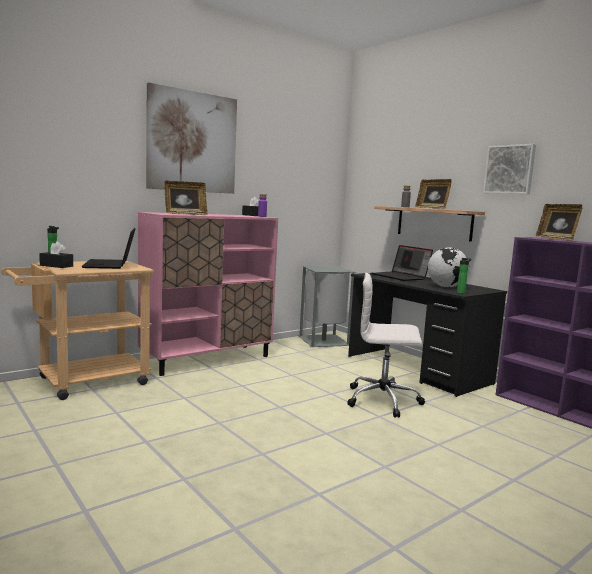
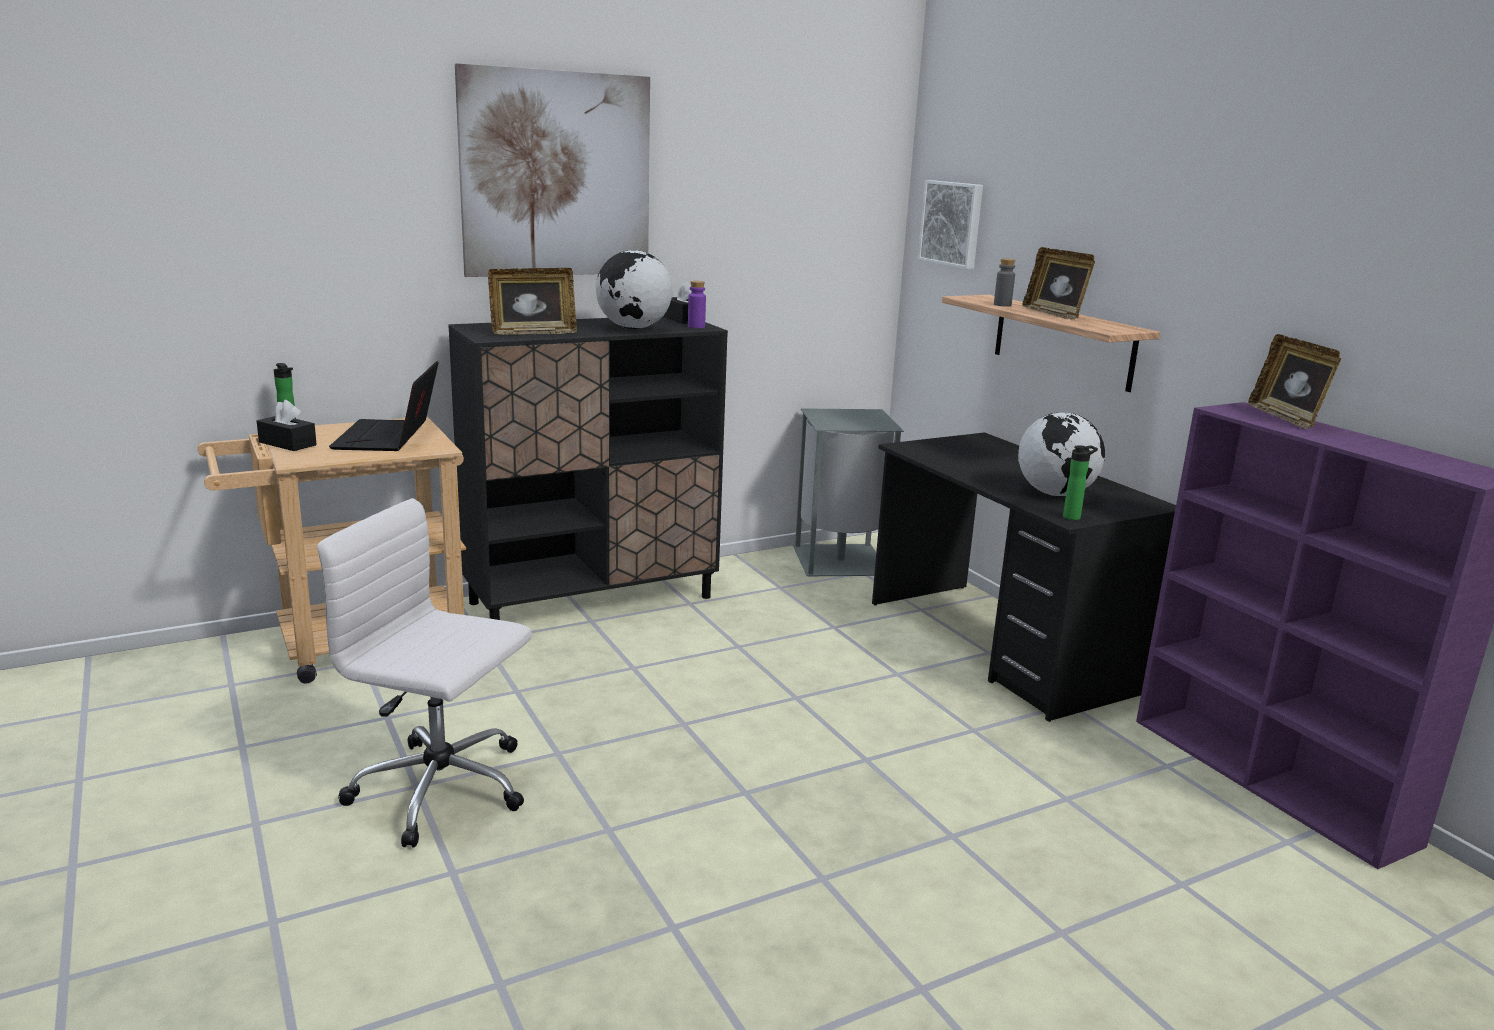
camera: 10 degrees right, 10 degrees up
(207, 359) = (593, 600): pink cabinet -> black cabinet
(232, 215) = (633, 328): none -> globe
(384, 400) = (894, 721): white office chair -> white office chair (443, 790)
(401, 277) = (981, 456): laptop -> none
(510, 169) = (1215, 246): picture -> picture (952, 223)

